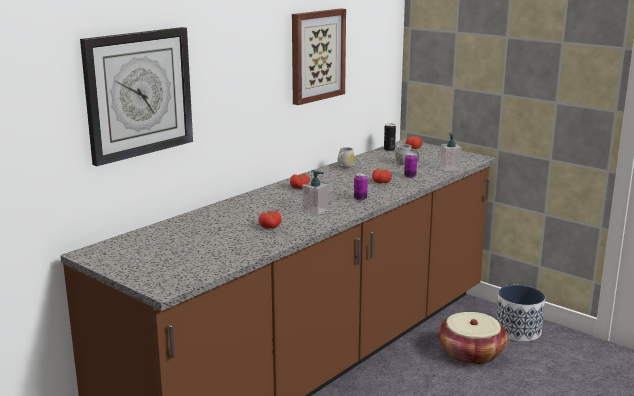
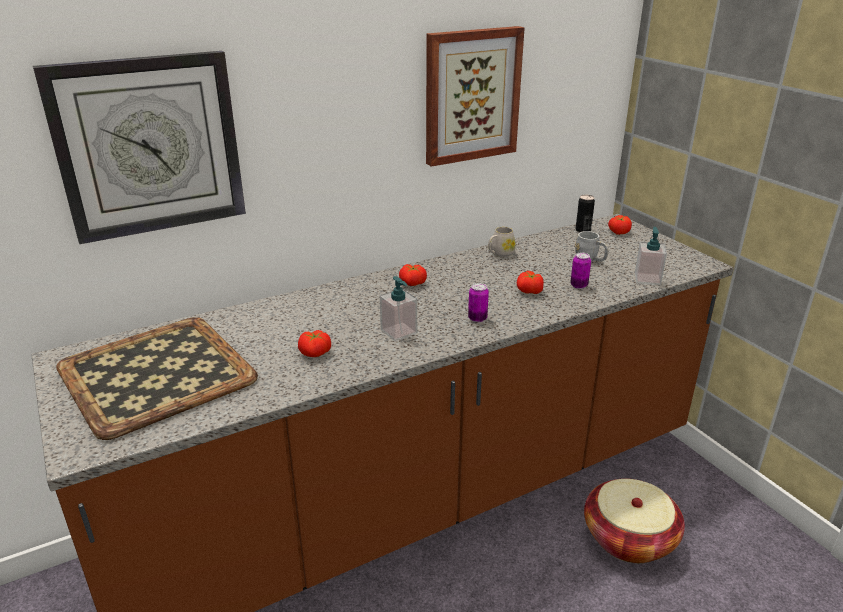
camera: 20 degrees right, 10 degrees up
(170, 250) = (154, 373): none -> tray
(518, 331) = (715, 514): planter -> none

